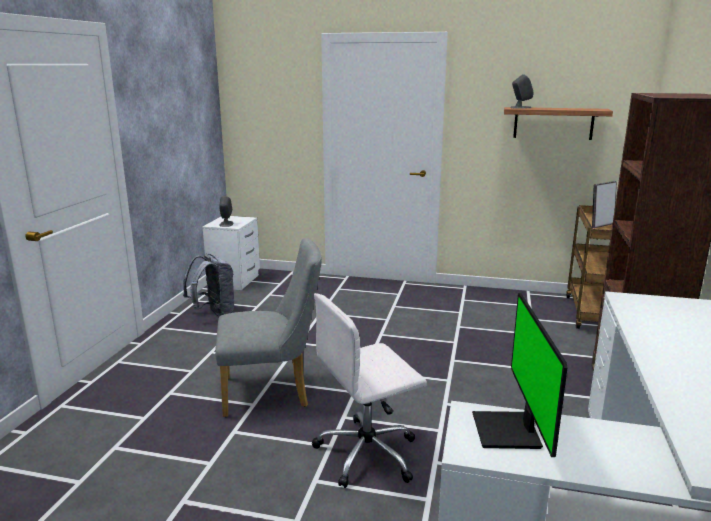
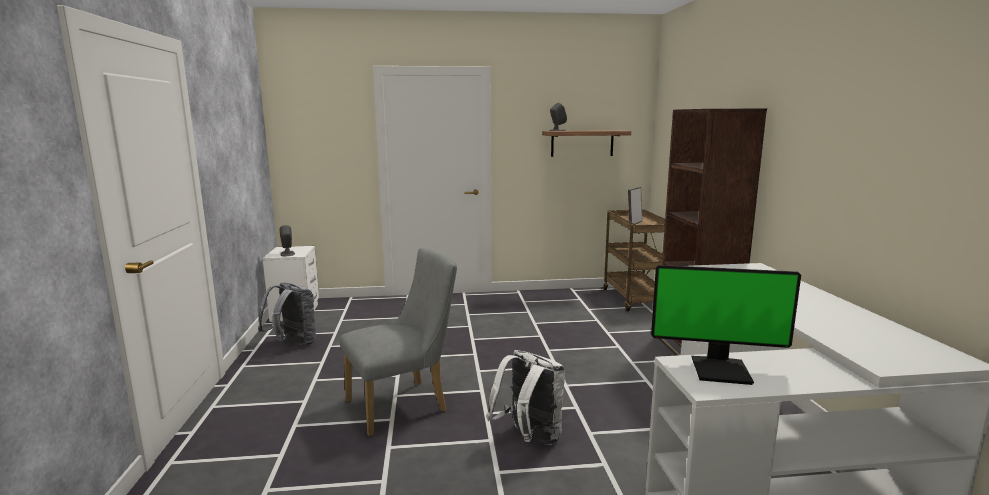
camera: 20 degrees left, 5 degrees down
(368, 453) = (529, 438): white office chair -> white backpack
(510, 432) = (721, 370): monitor -> monitor turned 60 degrees counterclockwise

